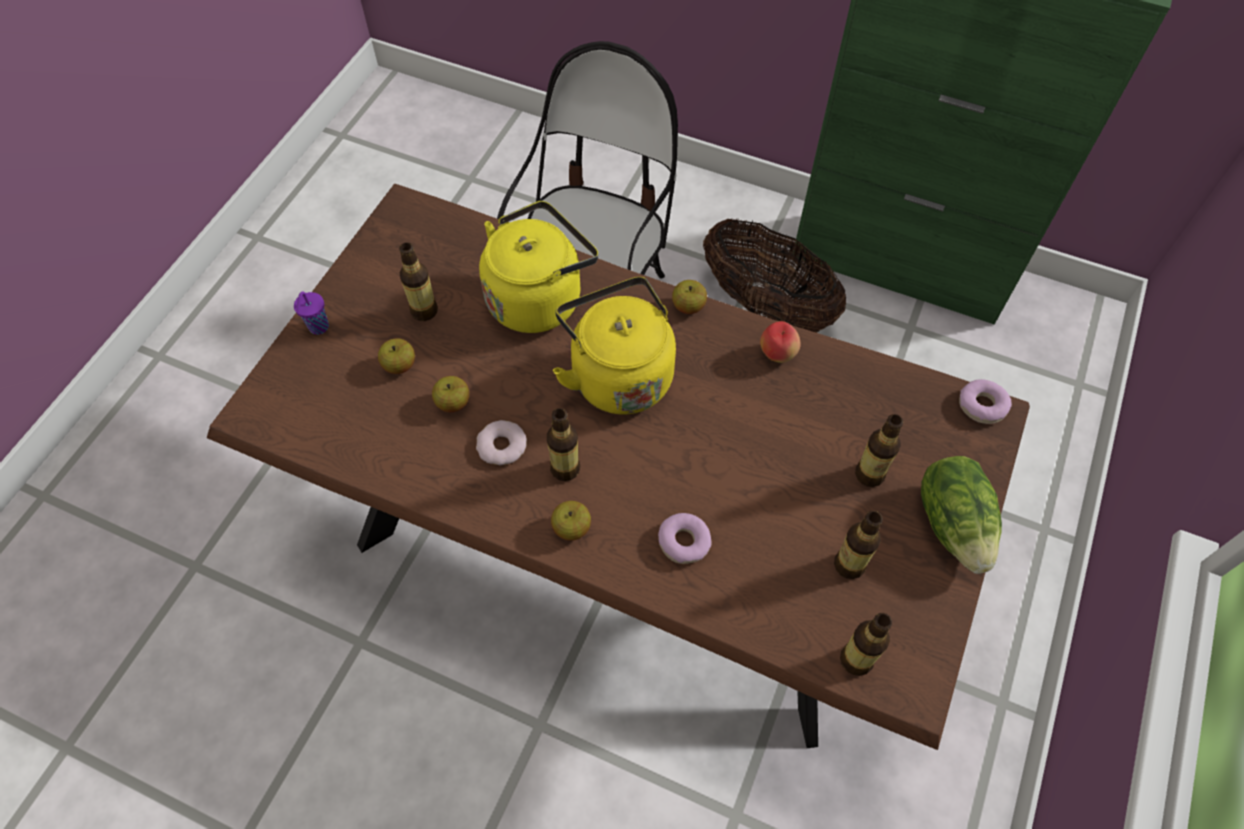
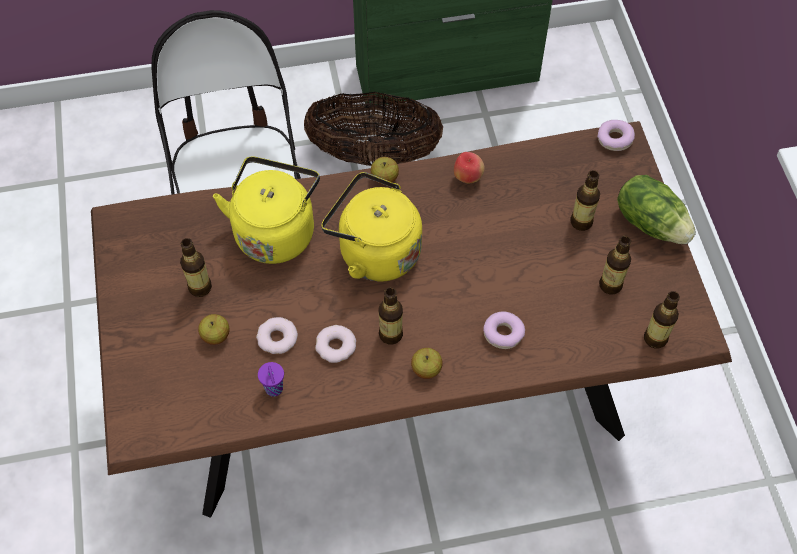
camera: 35 degrees left, 0 degrees up
(318, 328) = (129, 346): purple cup -> purple cup (274, 389)
(453, 403) = (277, 338): apple -> donut

